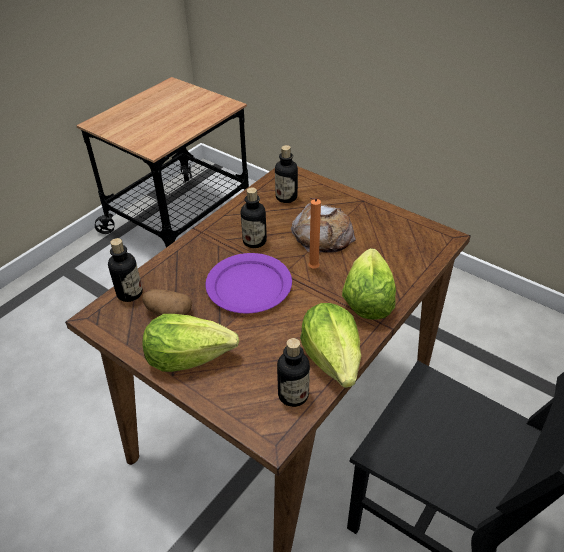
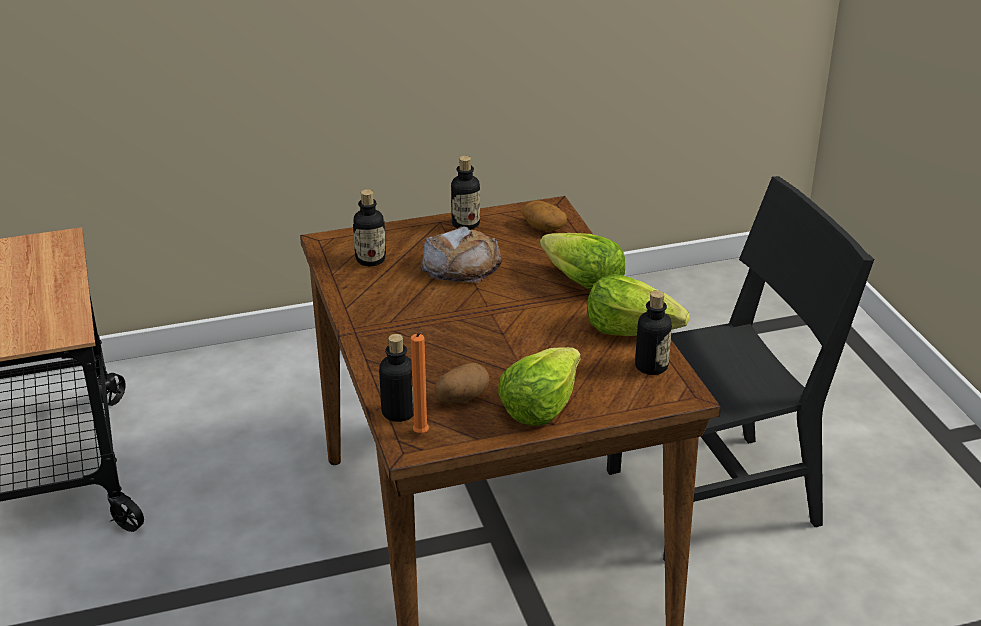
camera: 55 degrees left, 10 degrees down
(248, 286) = (482, 336): purple plate -> none
(254, 241) = (417, 306): bottle -> bottle (465, 224)
(312, 269) = (504, 291): orange candle -> orange candle (421, 435)
(414, 246) = (543, 227): none -> potato

